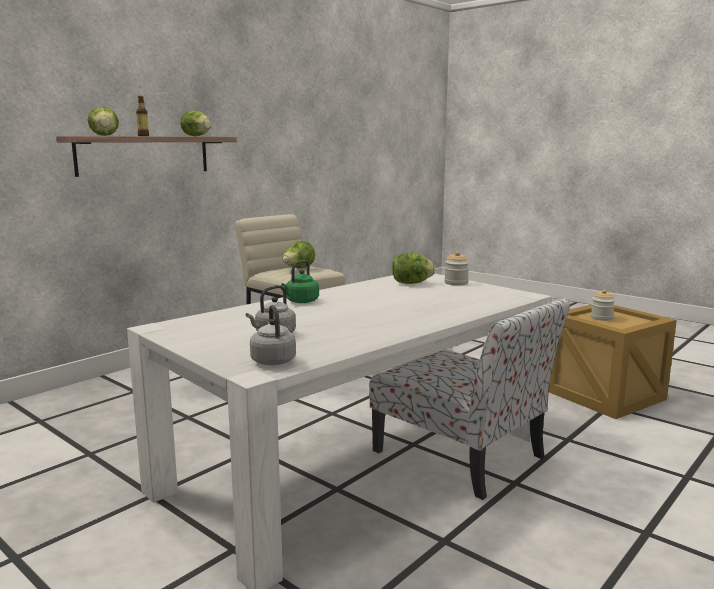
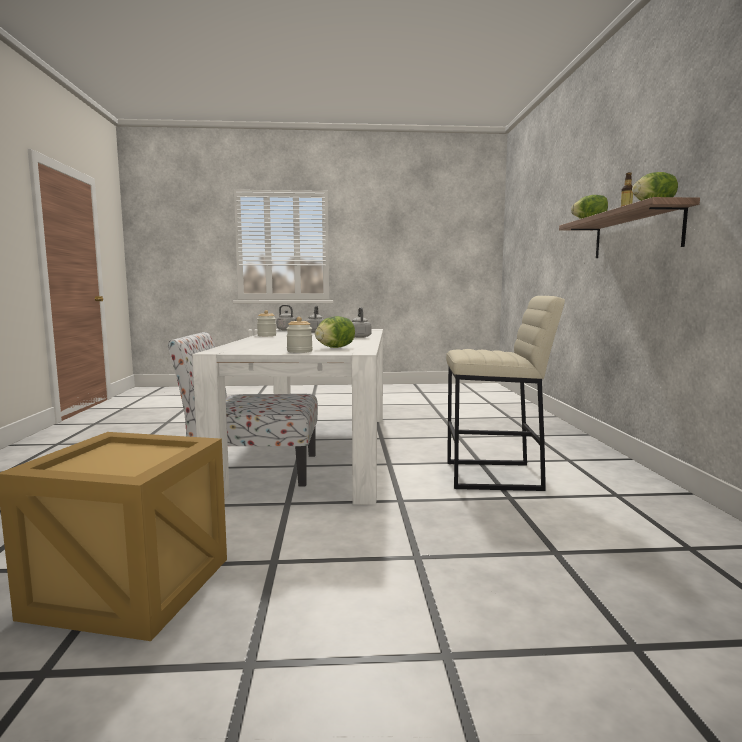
camera: 135 degrees right, 5 degrees down
(298, 269) = (486, 350): lettuce -> none
(301, 301) = (359, 337): green kettle -> grey kettle
(601, 318) = (139, 459): jar -> jar (266, 335)

